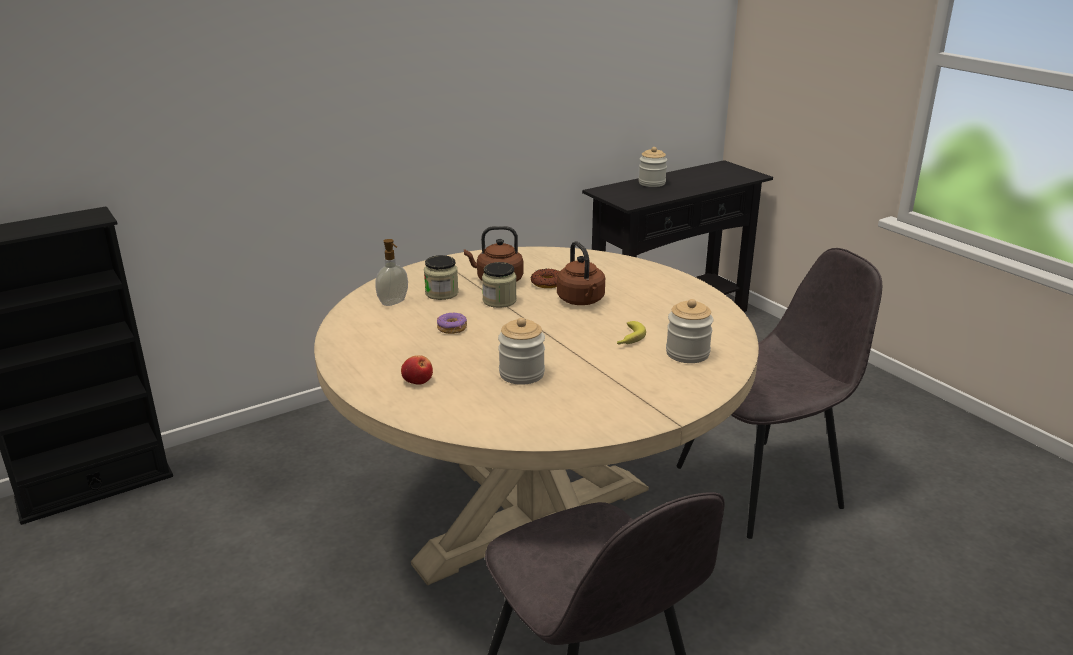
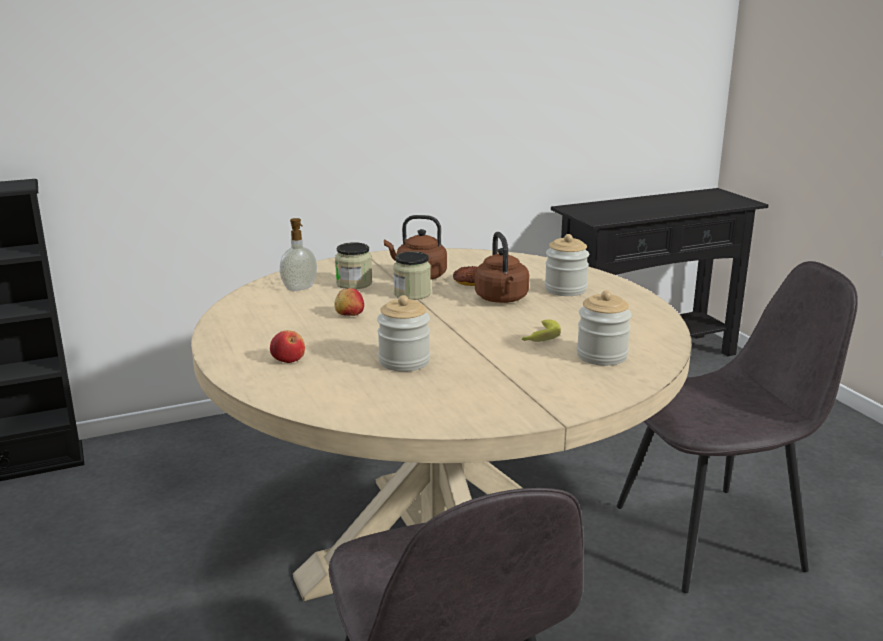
camera: 10 degrees right, 5 degrees down
(452, 328) = (349, 315): donut -> apple
(652, 183) = (629, 204): jar -> jar (565, 289)

